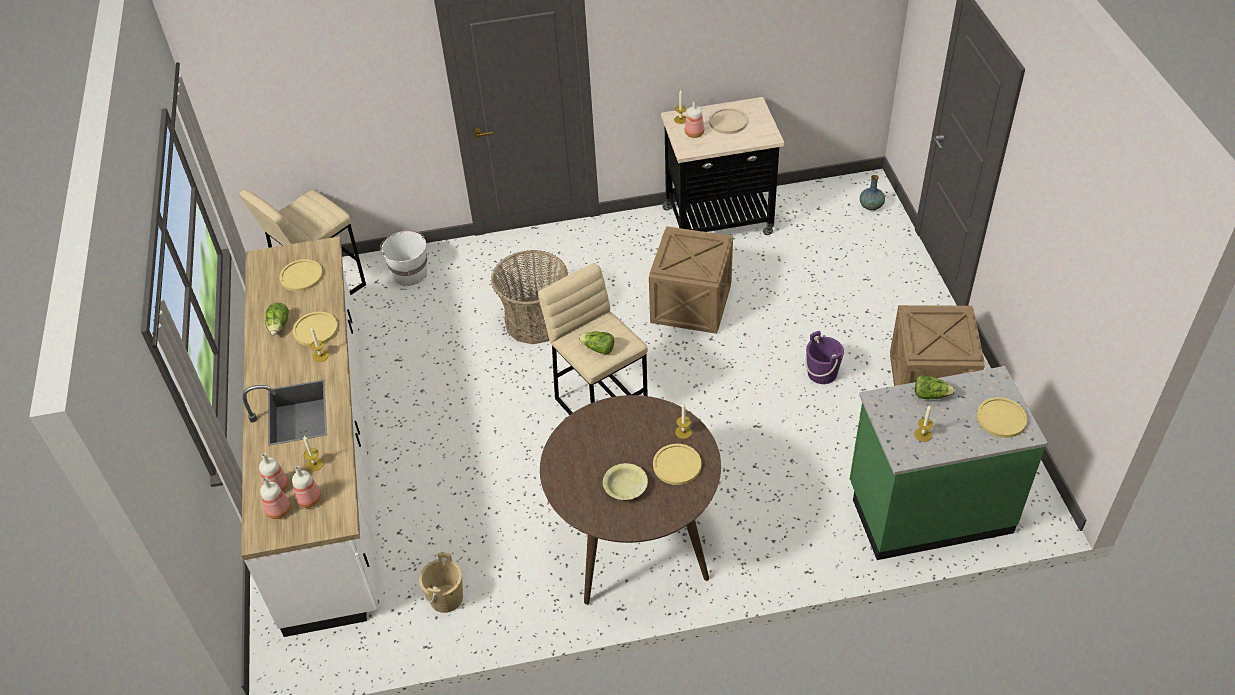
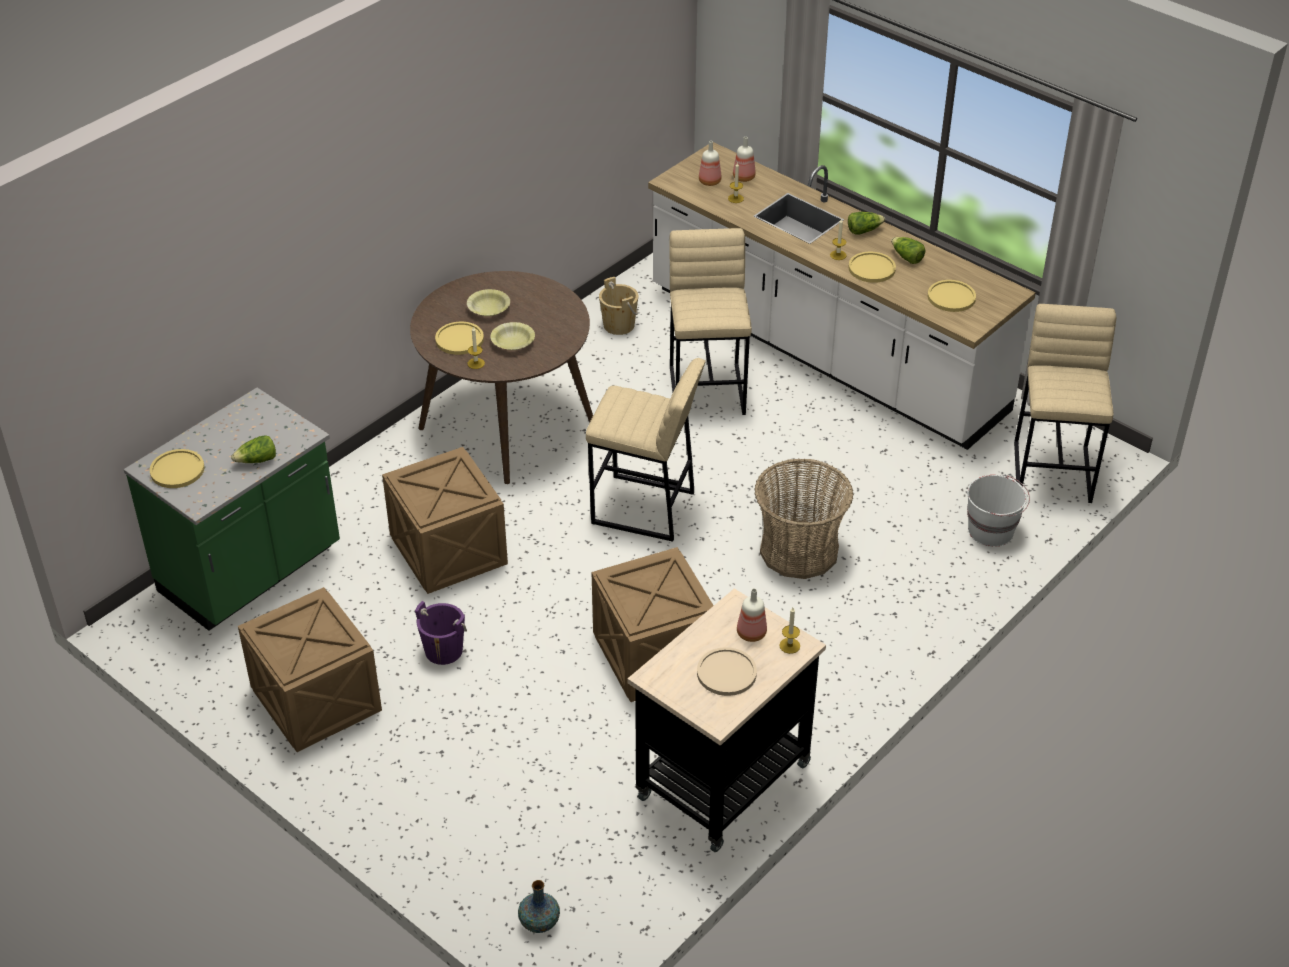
camera: 140 degrees right, 5 degrees down
(279, 510) = (722, 168): bottle -> none
(451, 483) = (707, 389): none -> beige stool
(598, 349) = (626, 402): lettuce -> lettuce (863, 230)
(636, 437) = (513, 342): none -> yellow bowl
(766, 448) = (447, 550): none -> crate
(923, 434) = (246, 425): candle -> none

